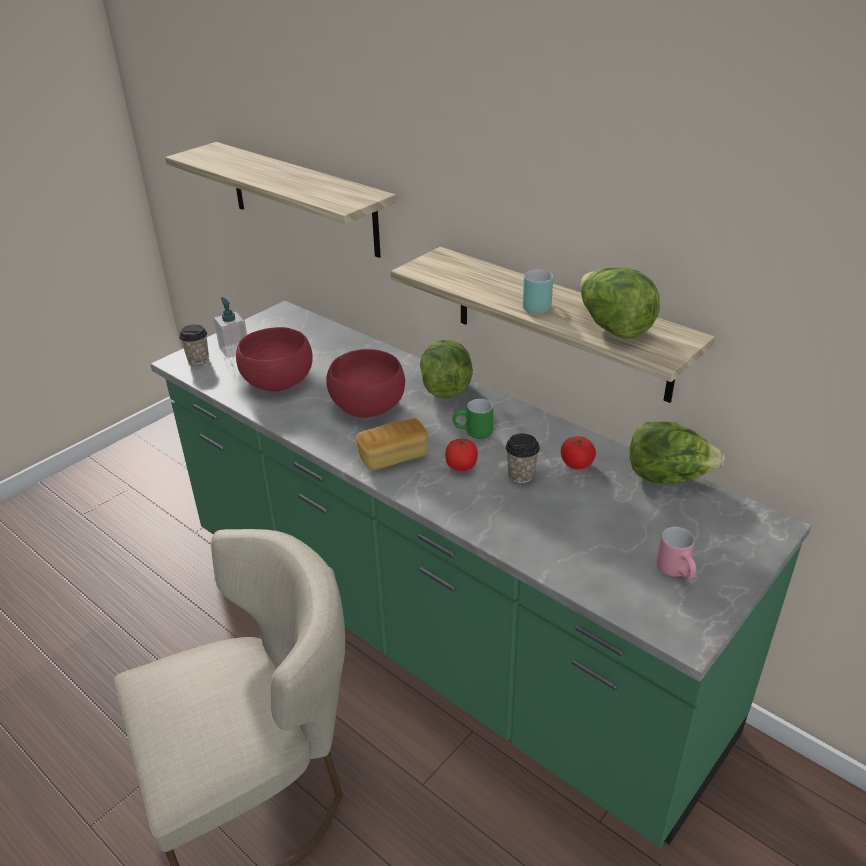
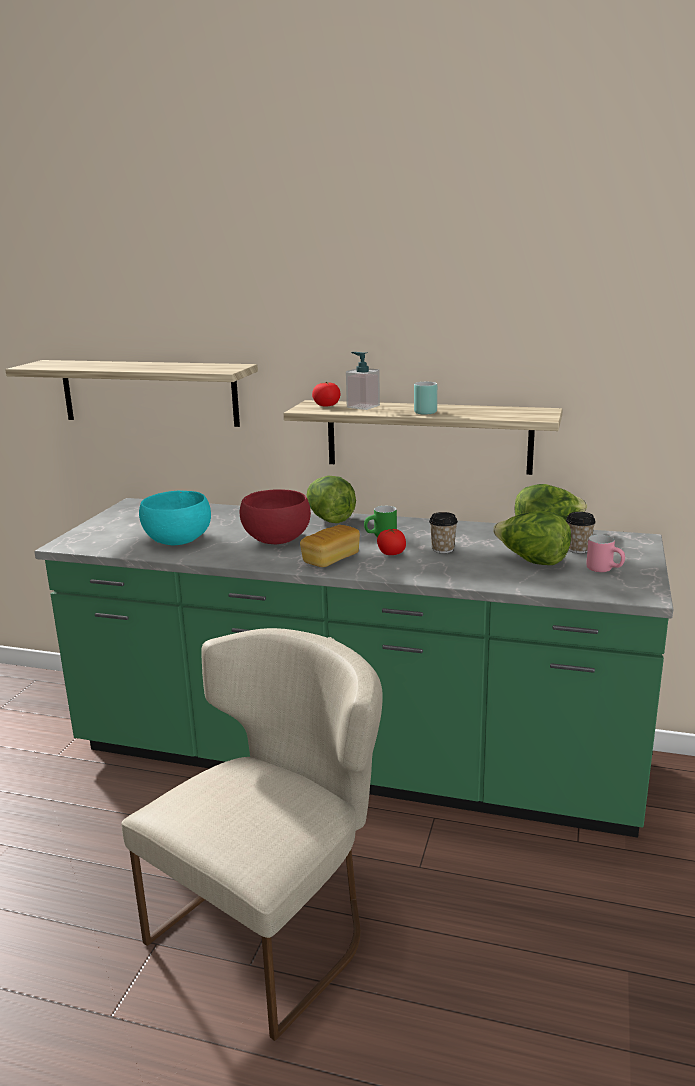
camera: 25 degrees left, 15 degrees down
(198, 359) = (83, 540): cup -> cup (578, 549)
(234, 350) = (112, 530): soap dispenser -> soap dispenser (363, 406)
(278, 381) = (178, 539): red bowl -> turquoise bowl
(576, 464) = (476, 537): tomato -> tomato (326, 405)
(613, 327) = (491, 413): lettuce -> lettuce (531, 561)

